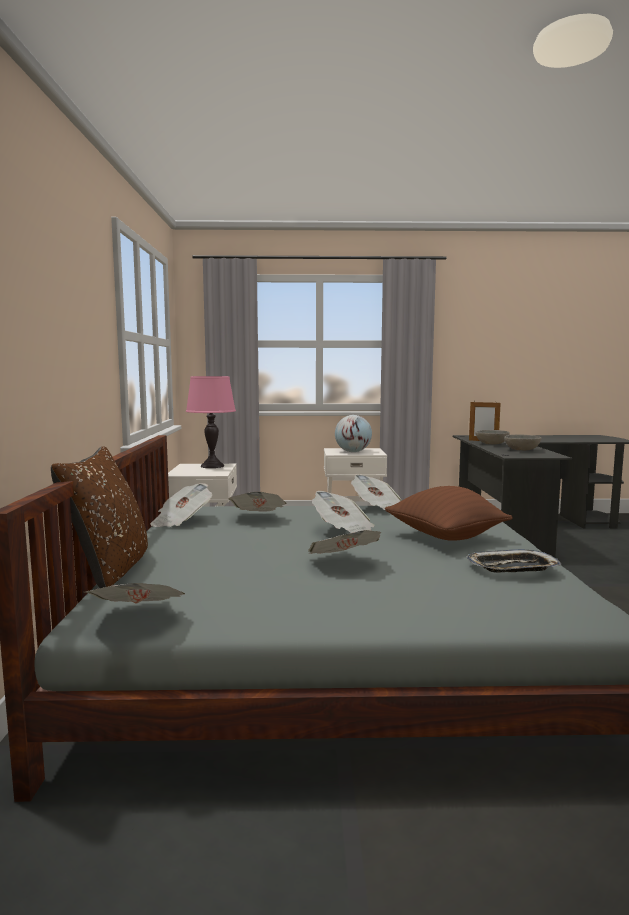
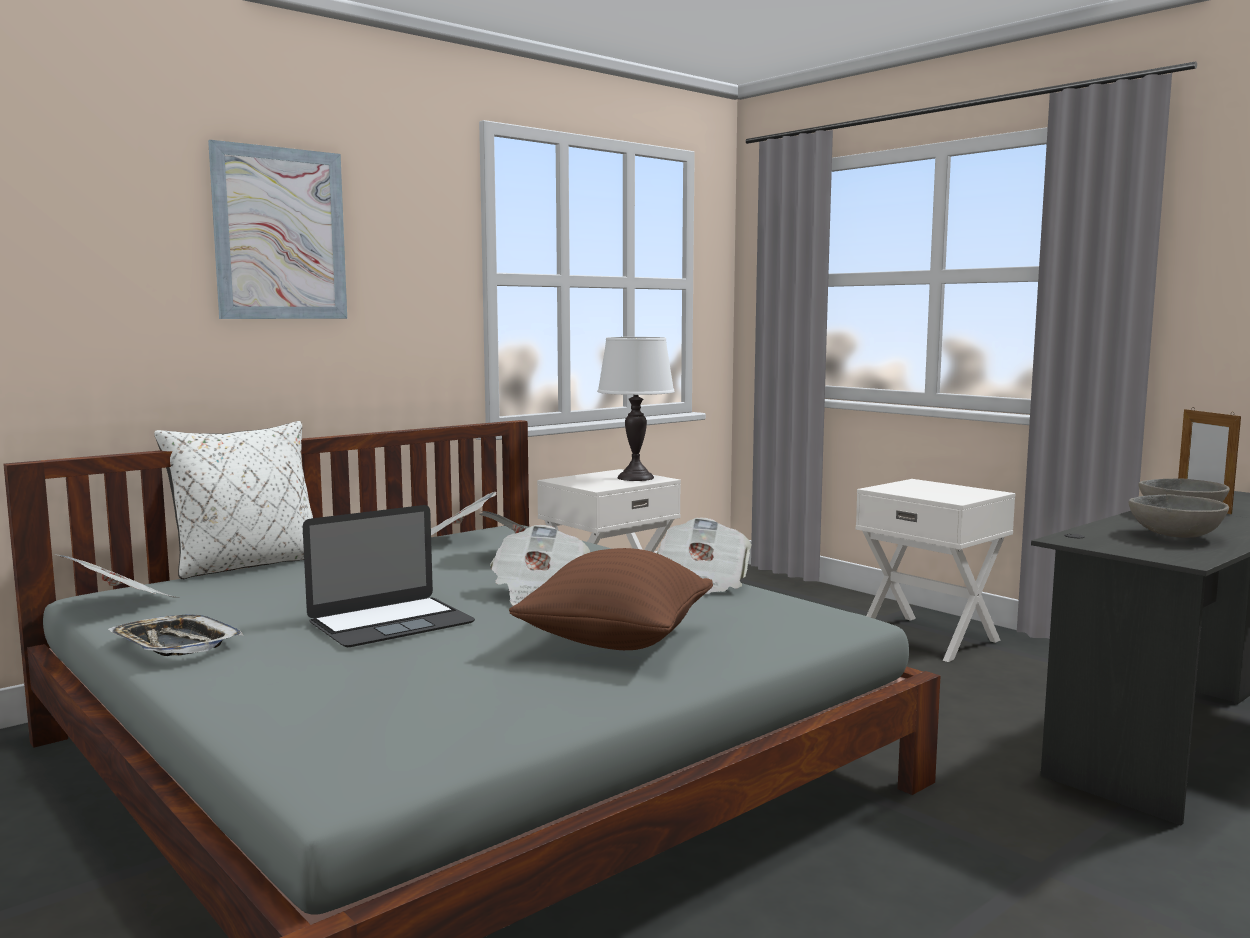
camera: 50 degrees right, 0 degrees up
(53, 288) = (280, 234): none -> picture
(110, 570) = (248, 564): brown pillow -> white pillow
(212, 466) = (635, 478): pink table lamp -> white table lamp
(343, 563) = (391, 622): newspaper -> laptop
(353, 452) = (925, 491): globe -> none
(512, 568) = (502, 697): tray -> tray (175, 645)

